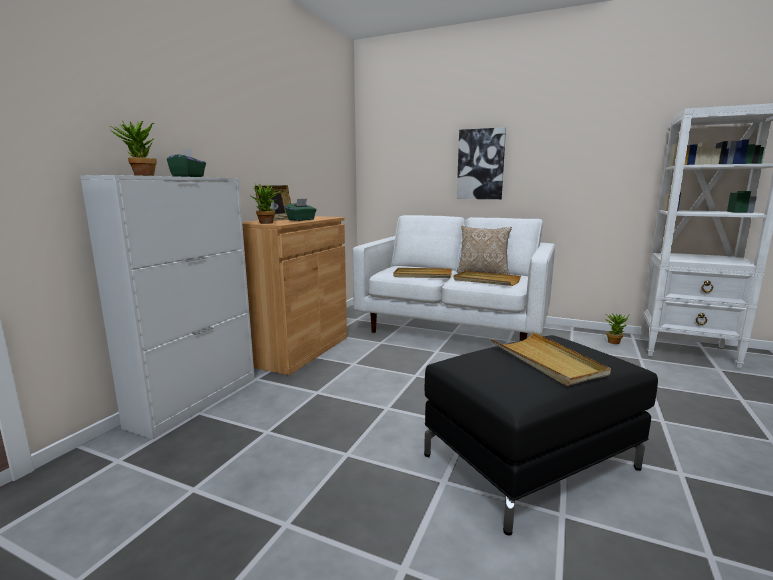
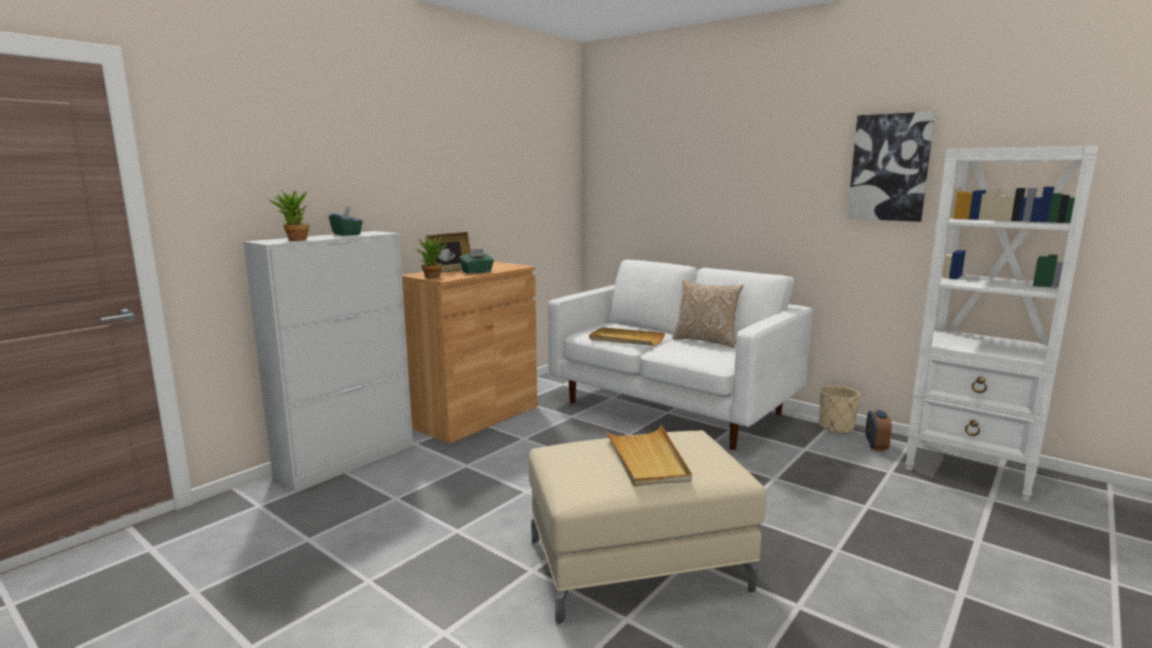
camera: 15 degrees right, 0 degrees up
(480, 164) = (723, 199): picture -> picture (889, 167)
(486, 281) = (695, 353): beige tray -> none
(529, 460) = (637, 565): black ottoman -> beige ottoman
(577, 332) = (836, 427): none -> beige planter
(614, 341) = (875, 446): potted plant -> alarm clock

